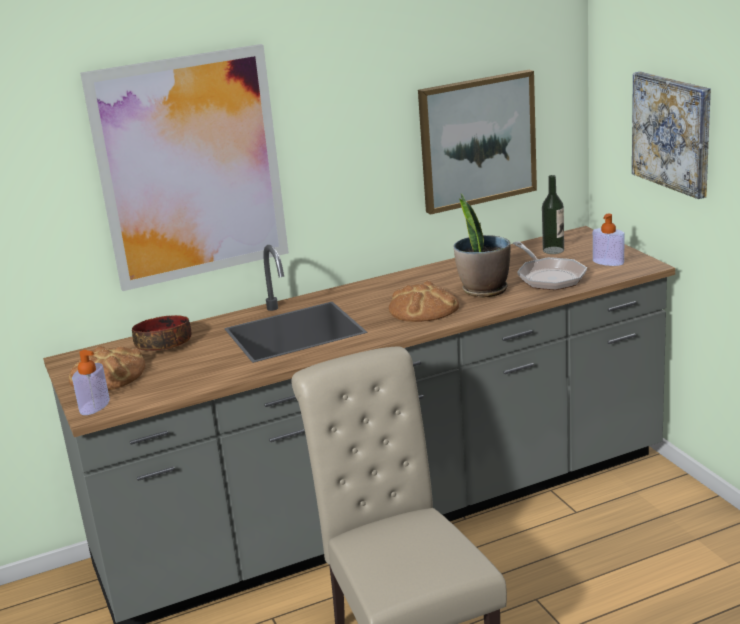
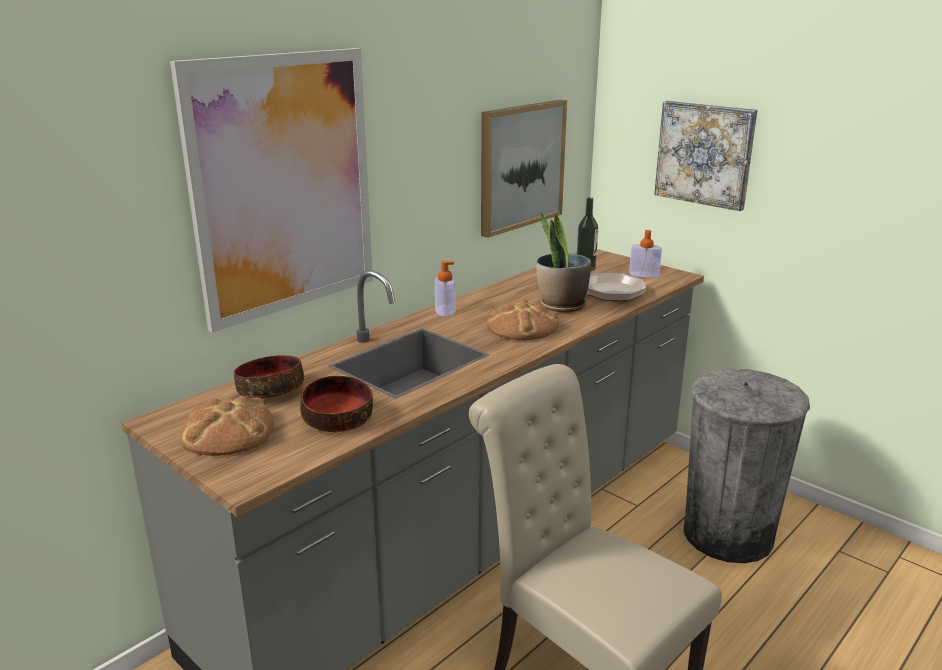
camera: 25 degrees left, 0 degrees up
(94, 406) = (242, 473): soap dispenser -> soap dispenser (445, 310)
(193, 374) = (337, 419): none -> bowl
(652, 555) = (727, 534): none -> grey trash can

